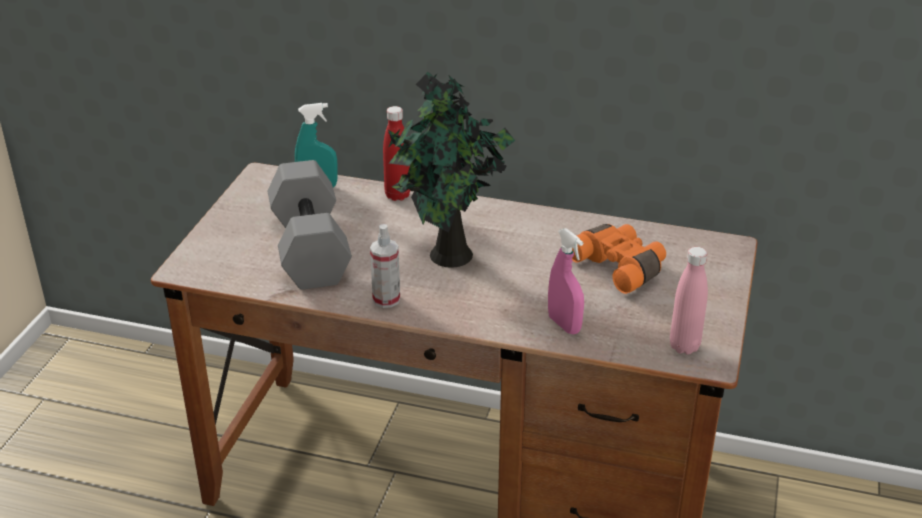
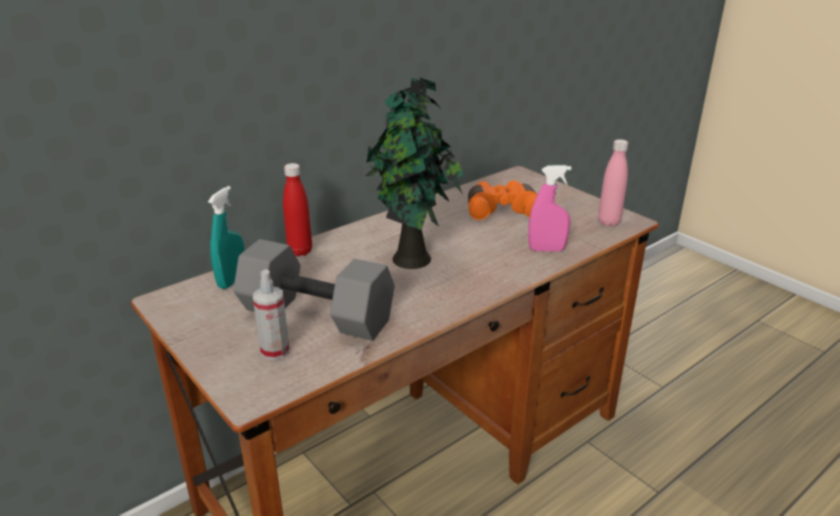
camera: 55 degrees left, 5 degrees down
(386, 299) = (437, 305): spray bottle -> spray bottle (275, 351)

